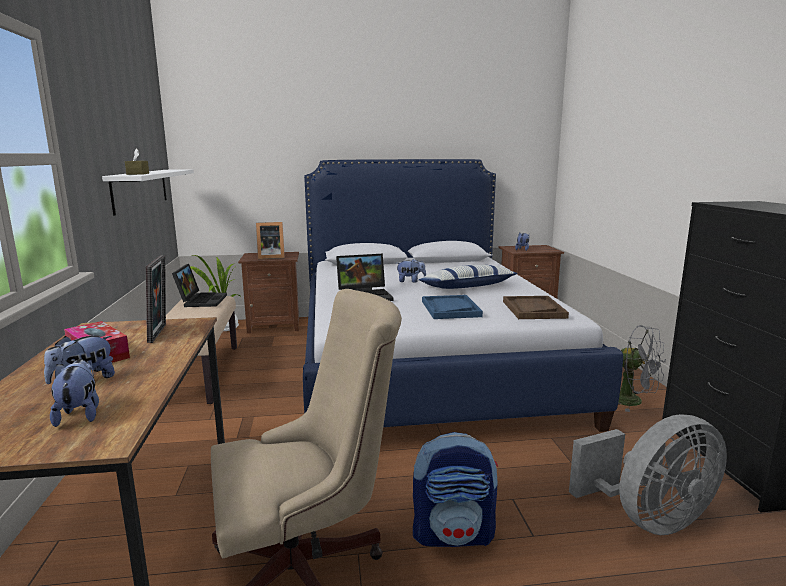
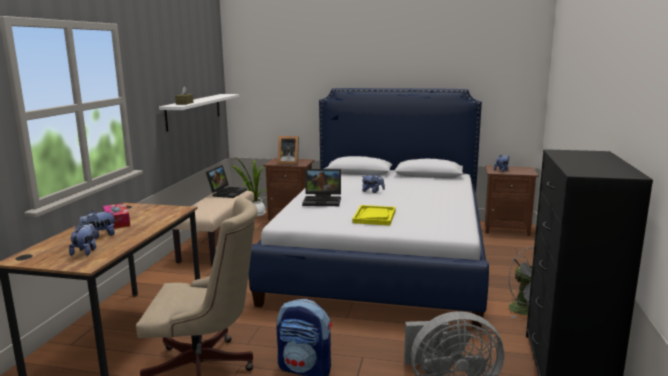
camera: 20 degrees right, 0 degrees up
(160, 333) = (157, 213): picture frame -> none
(450, 309) = (374, 216): blue tray -> yellow tray
(467, 287) = (411, 200): pillow -> none
(533, 309) = (438, 224): brown tray -> none

